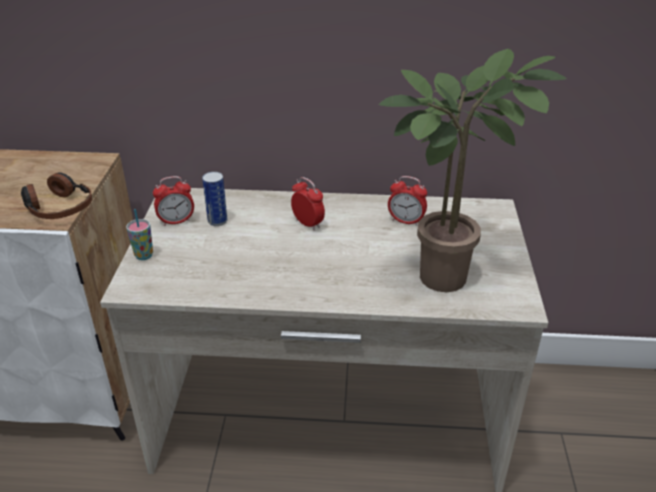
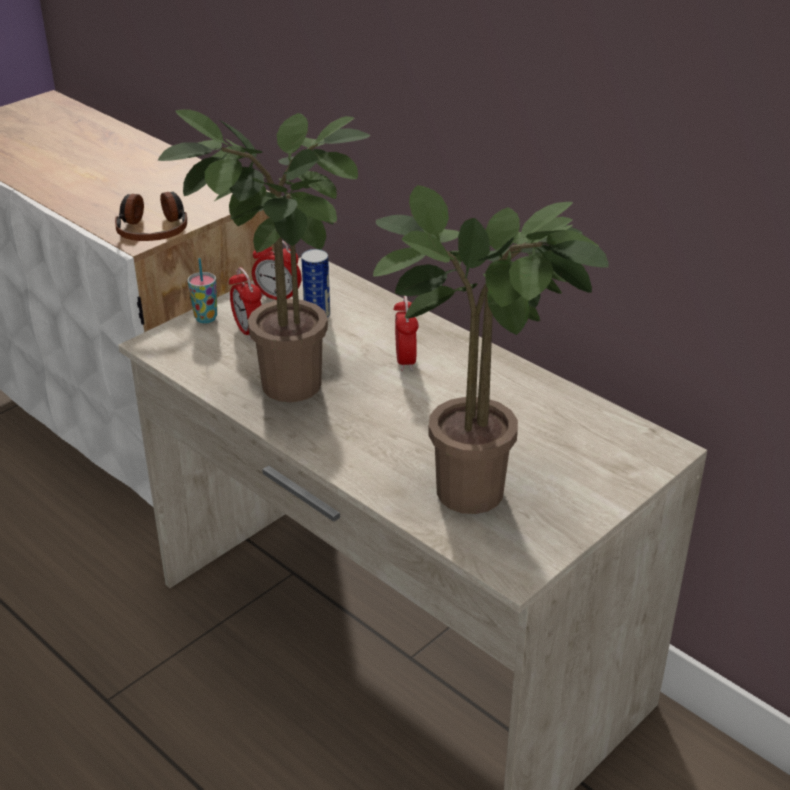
camera: 40 degrees right, 0 degrees up
(263, 274) = (287, 391): none -> potted plant
(406, 221) = (521, 410): alarm clock -> alarm clock (248, 330)

